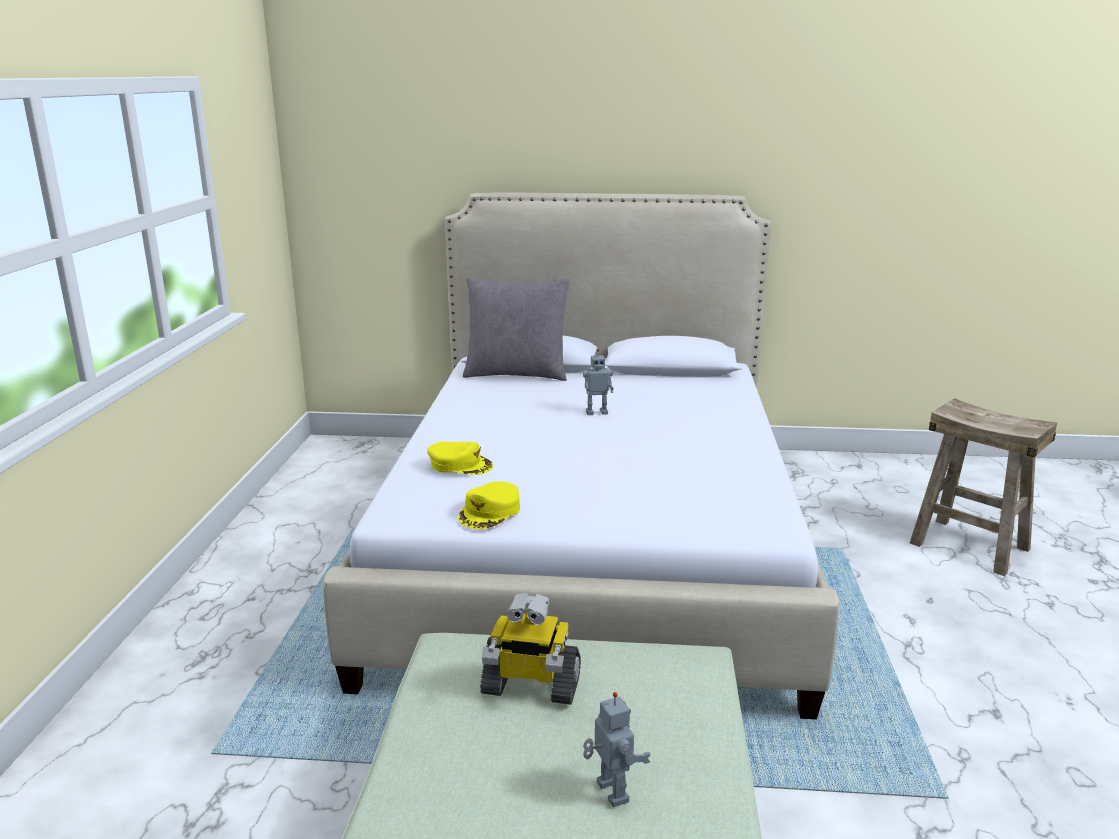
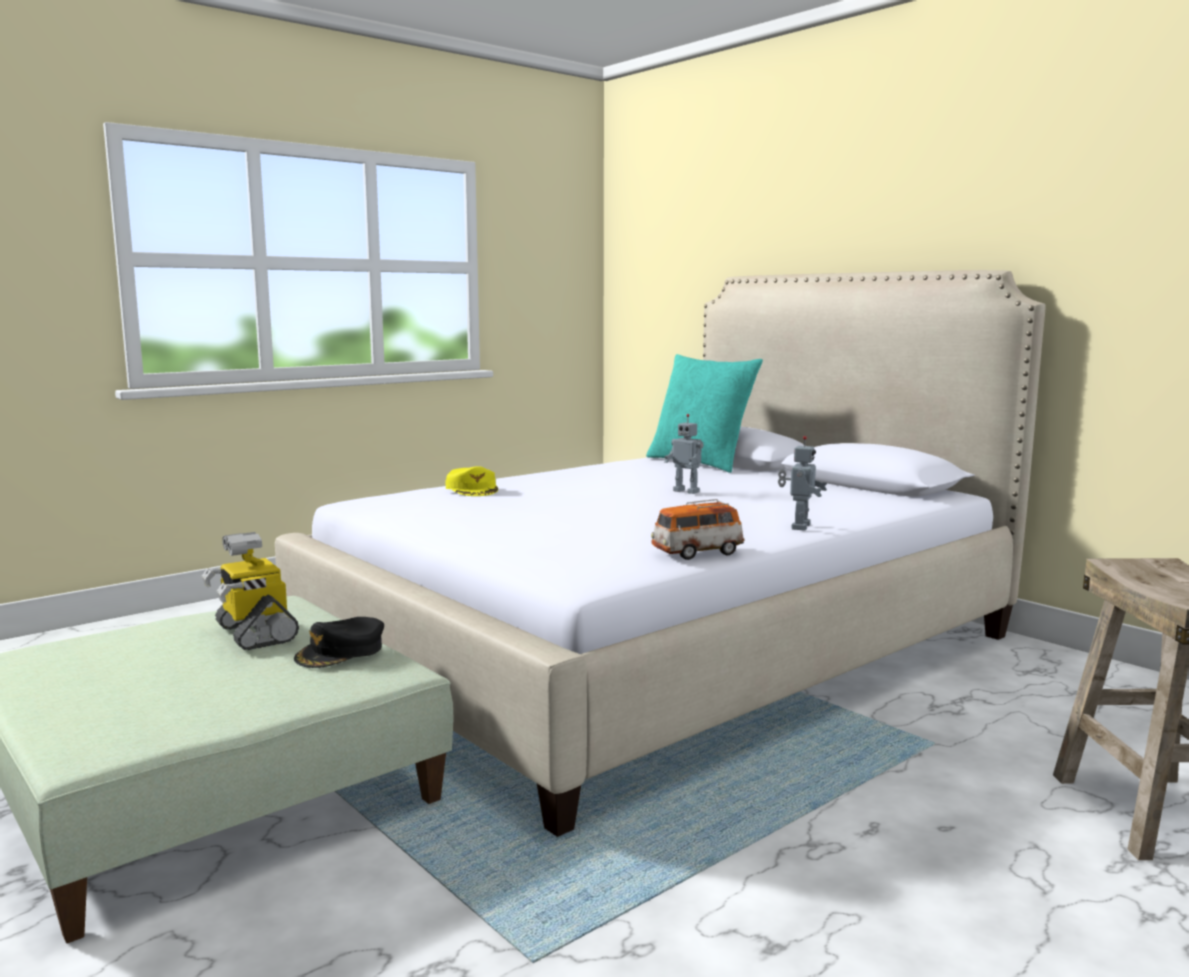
camera: 45 degrees right, 10 degrees down
(490, 512) = (410, 513): yellow cap -> none
(516, 374) = (700, 463): grey pillow -> turquoise pillow
(610, 792) = (141, 699): toy robot -> toy robot (799, 526)
(634, 665) = (341, 652): none -> black cap
(762, 477) = (697, 553): none -> toy car

